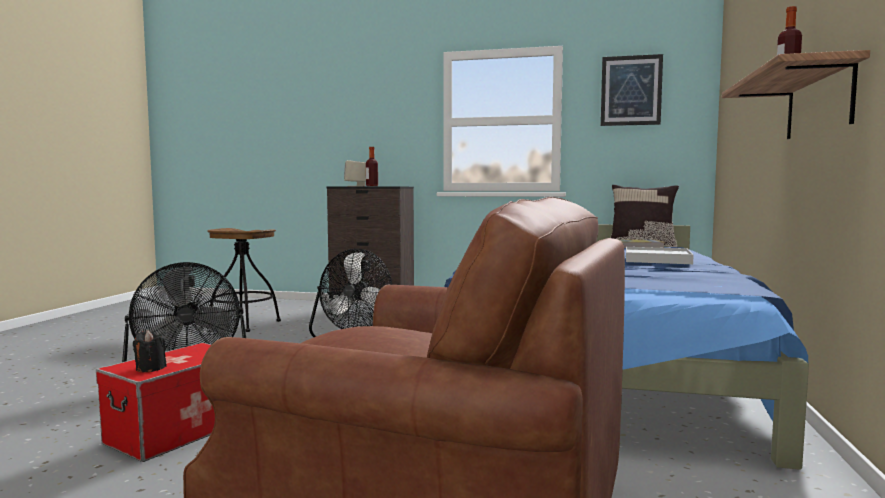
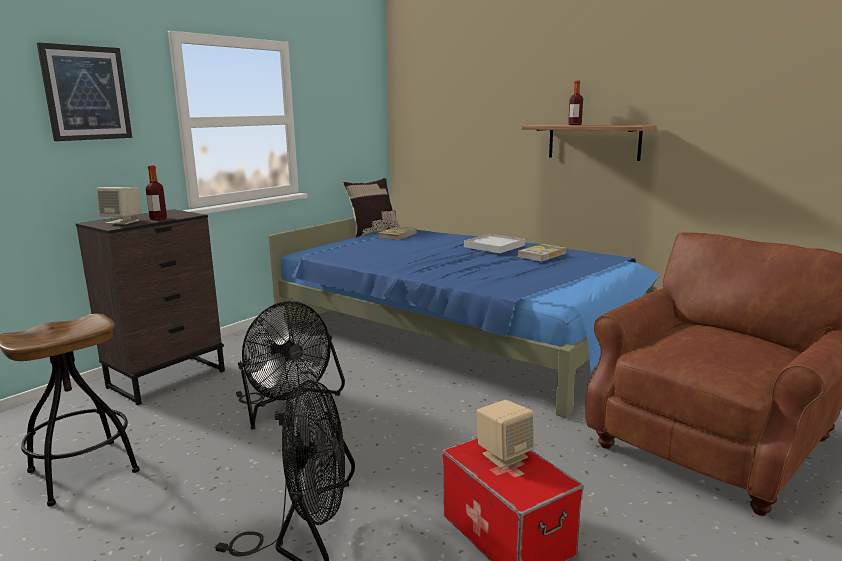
camera: 65 degrees left, 10 degrees up
(150, 368) = (537, 478): black candle -> none
(193, 357) = (504, 455): none -> beige speaker
(631, 91) = (339, 93): picture -> picture (86, 93)
(657, 269) = (541, 255): none -> book

